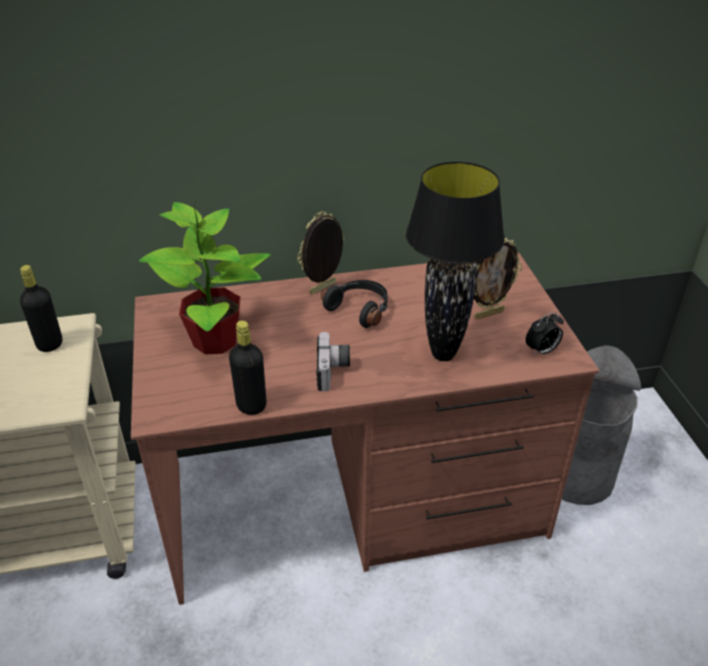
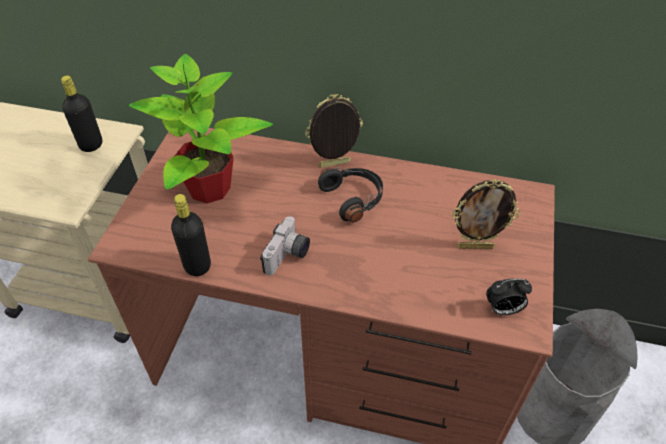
camera: 25 degrees right, 10 degrees up
(442, 354) = (400, 276): black table lamp -> none

